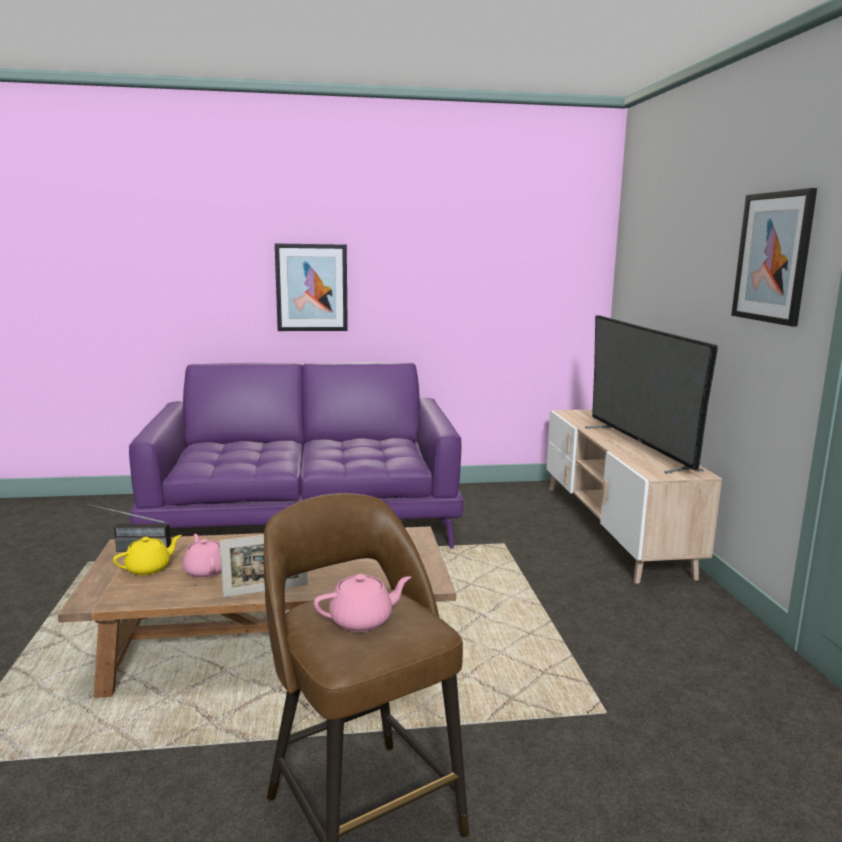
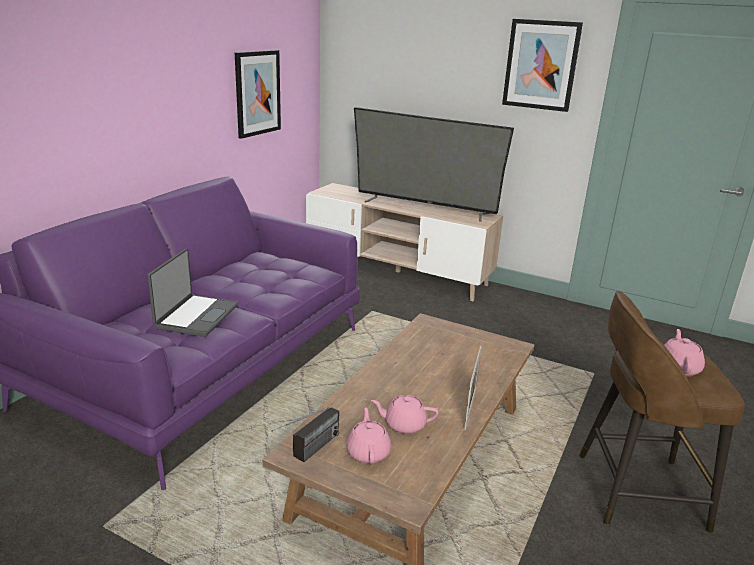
camera: 55 degrees left, 10 degrees up
(149, 568) = (368, 452): yellow teapot -> pink teapot
(256, 454) = (196, 316): none -> laptop
(311, 287) = (113, 110): picture -> picture (257, 93)

